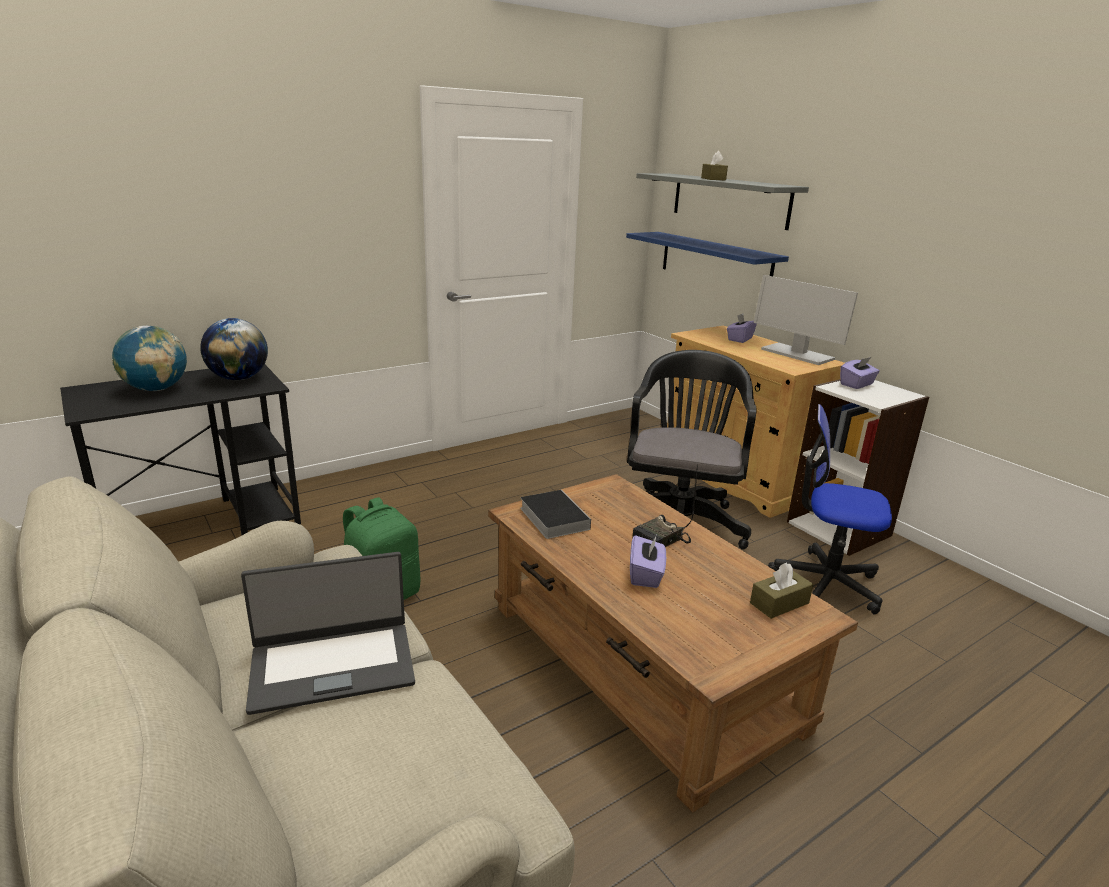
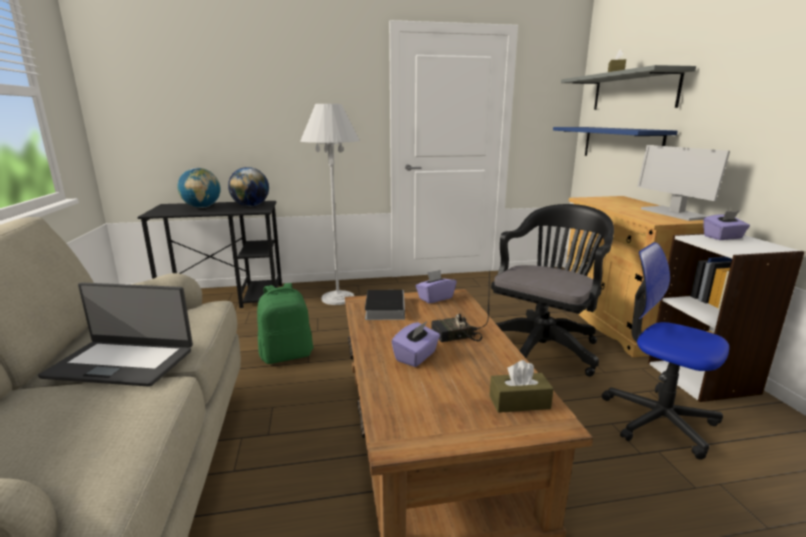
camera: 25 degrees right, 5 degrees down
(383, 497) = (338, 298): none -> white floor lamp
(739, 339) = (627, 203): purple tissue box -> purple tissue box (435, 298)

